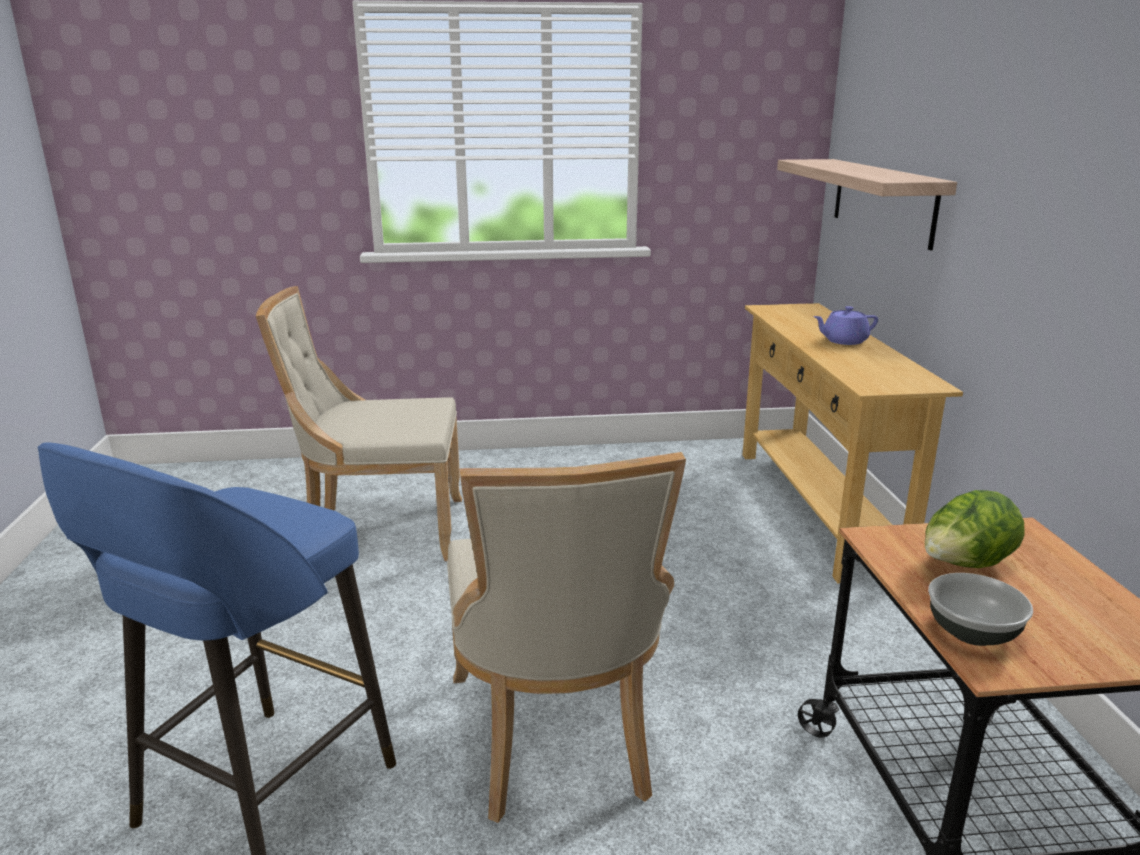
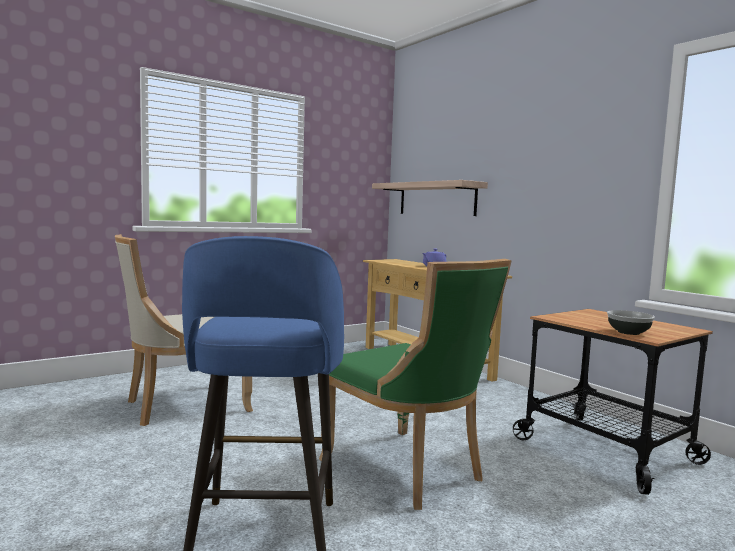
camera: 30 degrees left, 15 degrees down
(555, 739) = (408, 470): beige chair -> green chair
(964, 566) = (593, 320): lettuce -> none

